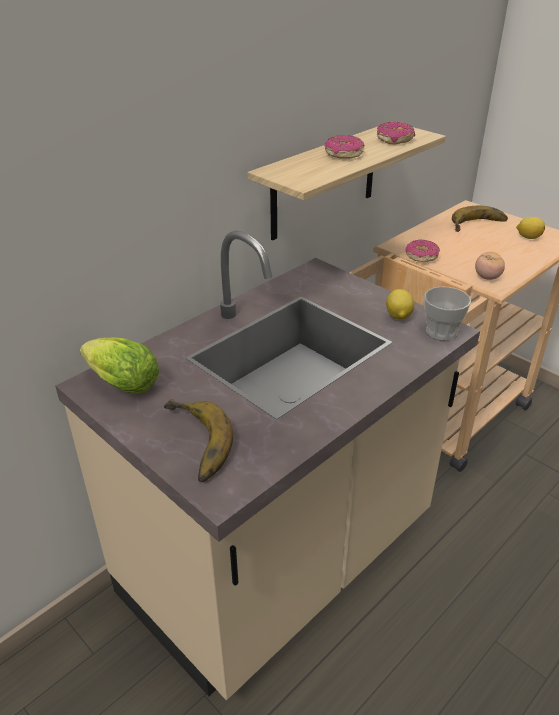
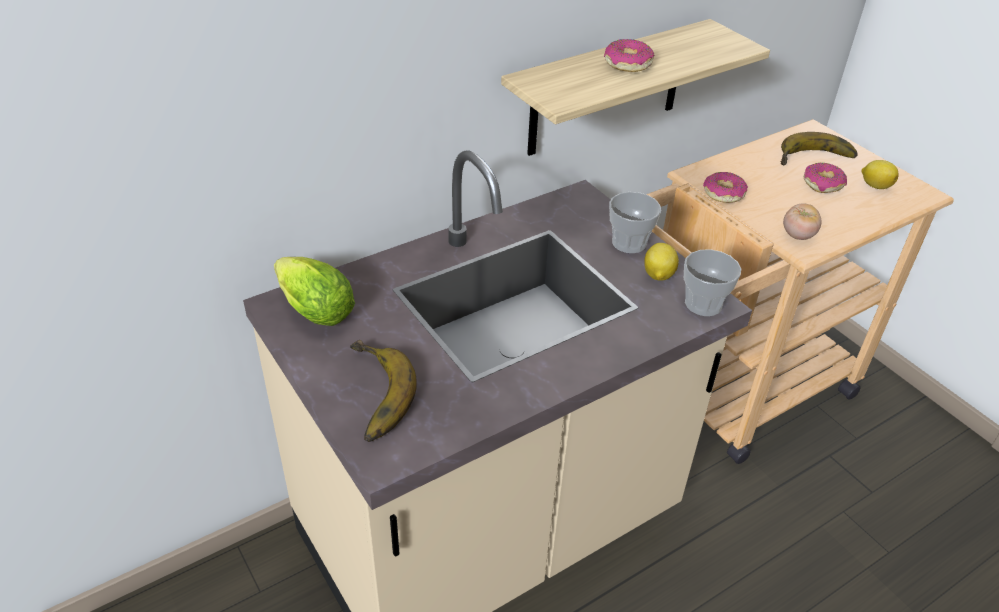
camera: 10 degrees right, 5 degrees up
(366, 297) = (629, 243): none -> cup
(395, 139) = (701, 49): donut -> donut (823, 184)

